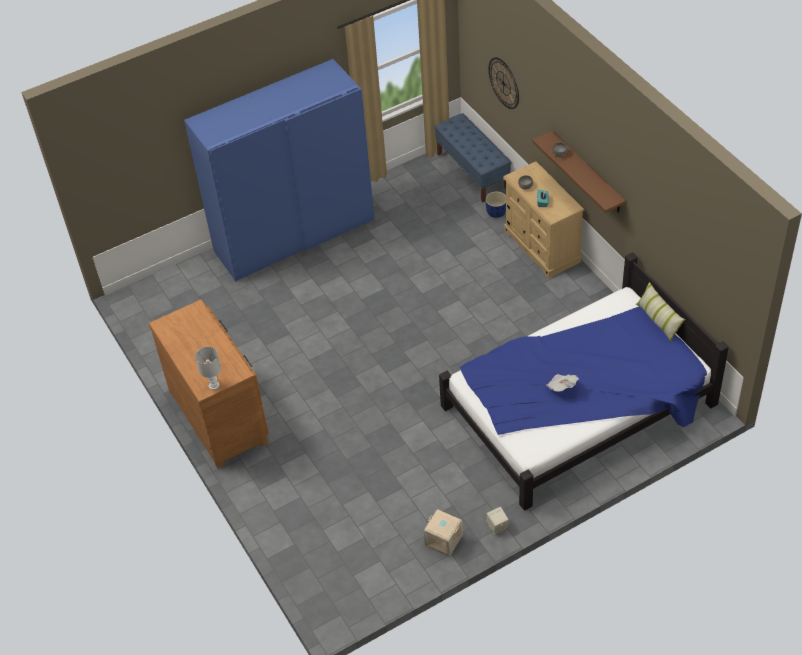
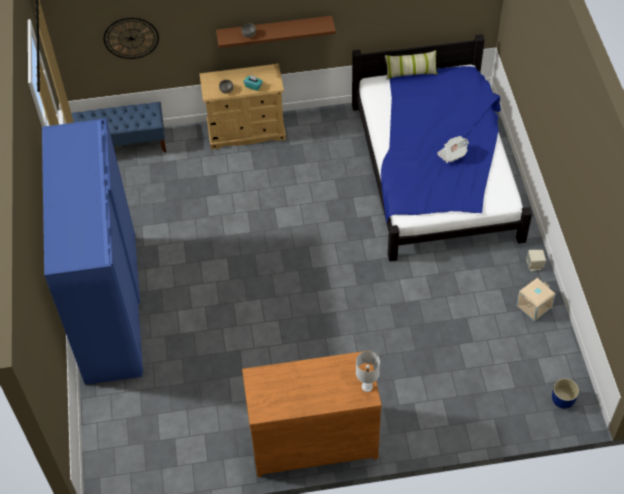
camera: 70 degrees left, 5 degrees up
(496, 212) = (185, 147): blue planter -> blue planter (562, 399)

